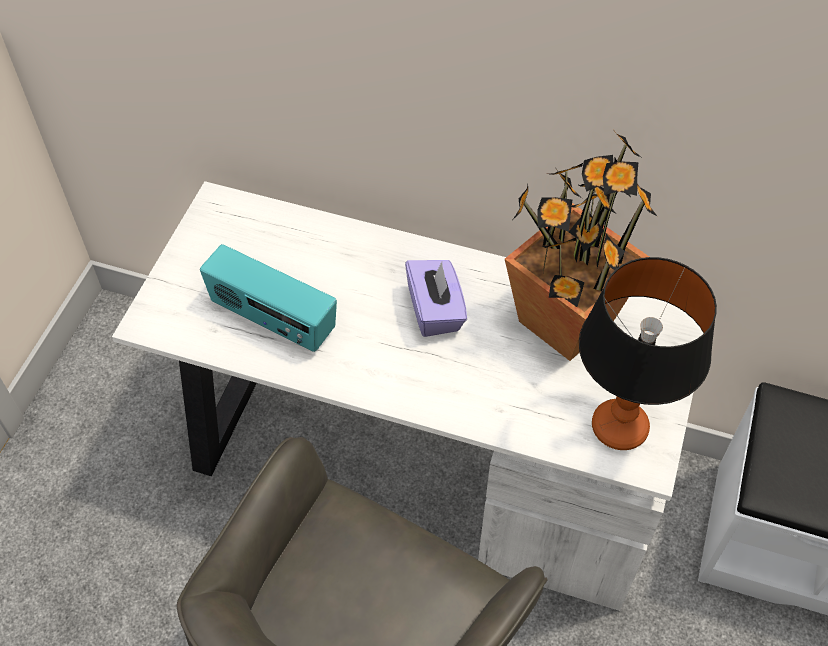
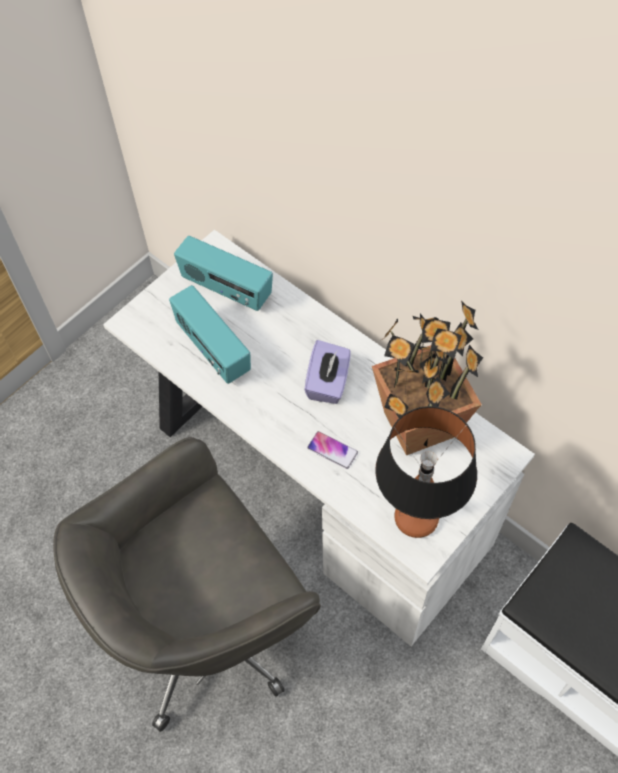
camera: 25 degrees right, 5 degrees up
(255, 245) = (226, 289): none -> radio
(481, 386) = (332, 450): none -> phone

